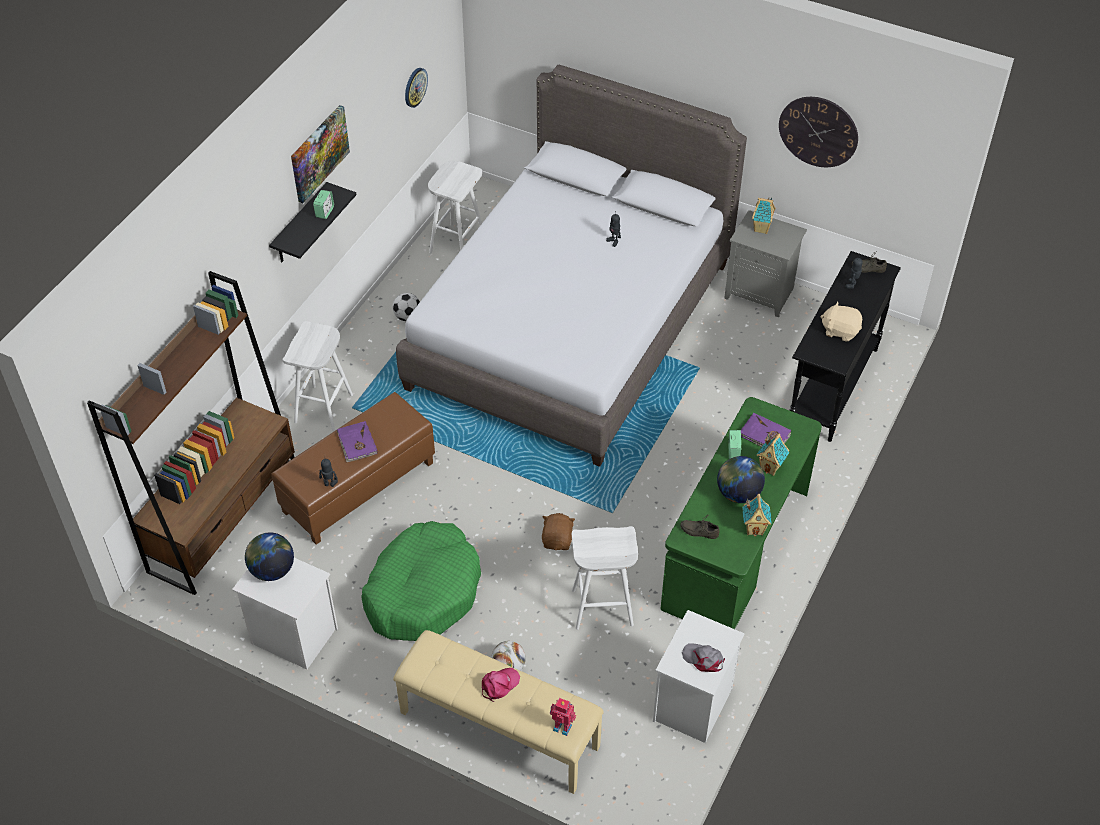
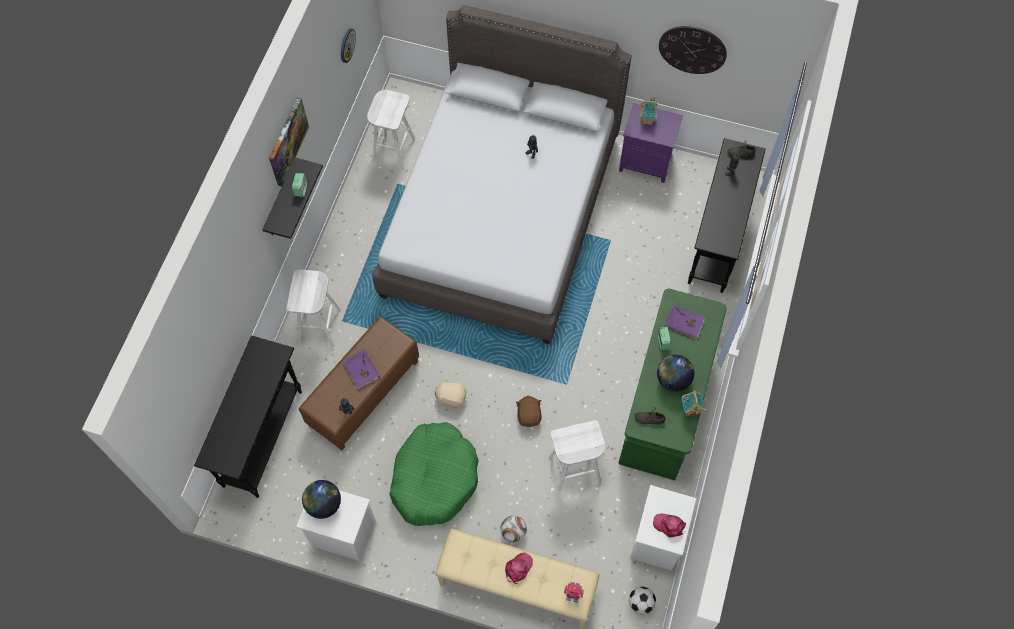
camera: 10 degrees left, 15 degrees up
(224, 517) = (263, 438): brown bookcase -> black console table
(407, 316) = (368, 227): football -> football (640, 603)
(703, 659) = (669, 525): grey cap -> pink cap
(761, 293) = (647, 162): grey nightstand -> purple nightstand
(770, 467) = (693, 352): toy house -> none
(840, 330) = (728, 217): beige plush toy -> beige plush toy (451, 398)

